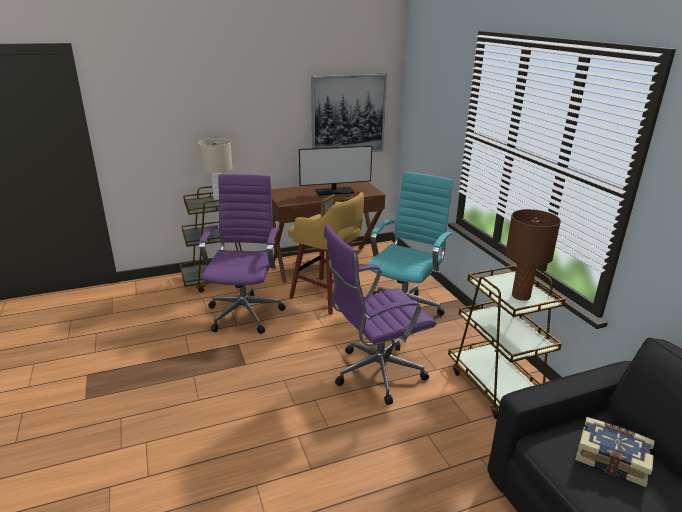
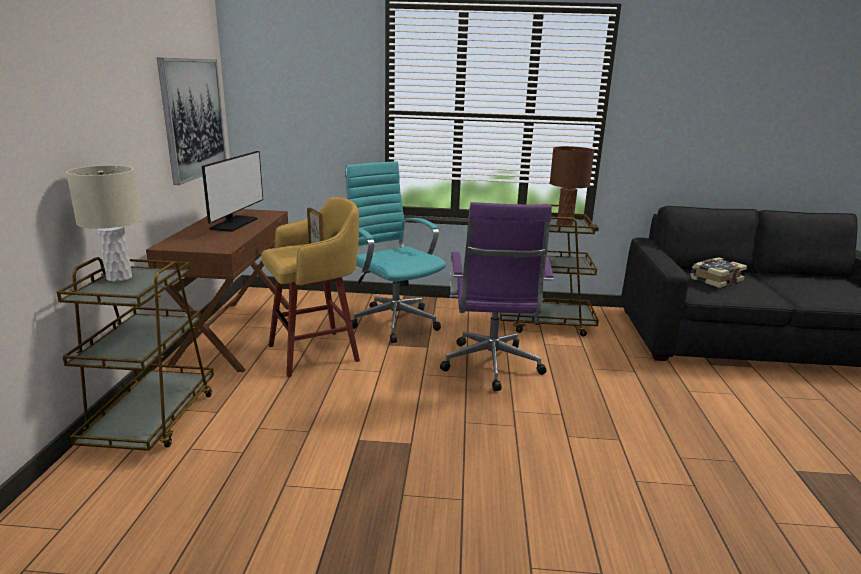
camera: 65 degrees left, 5 degrees down
(245, 312) = (284, 417): purple office chair -> none

